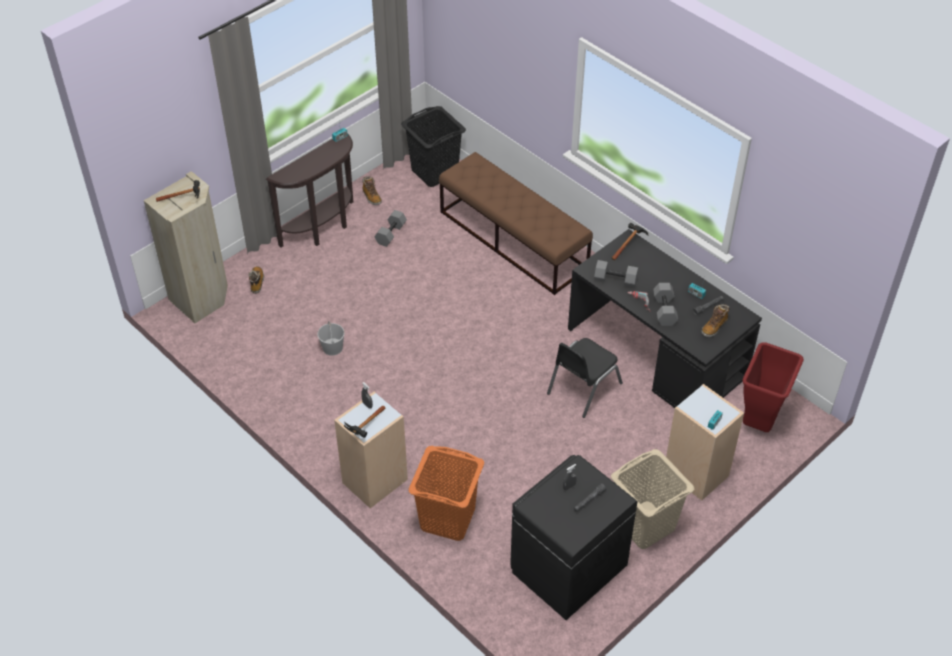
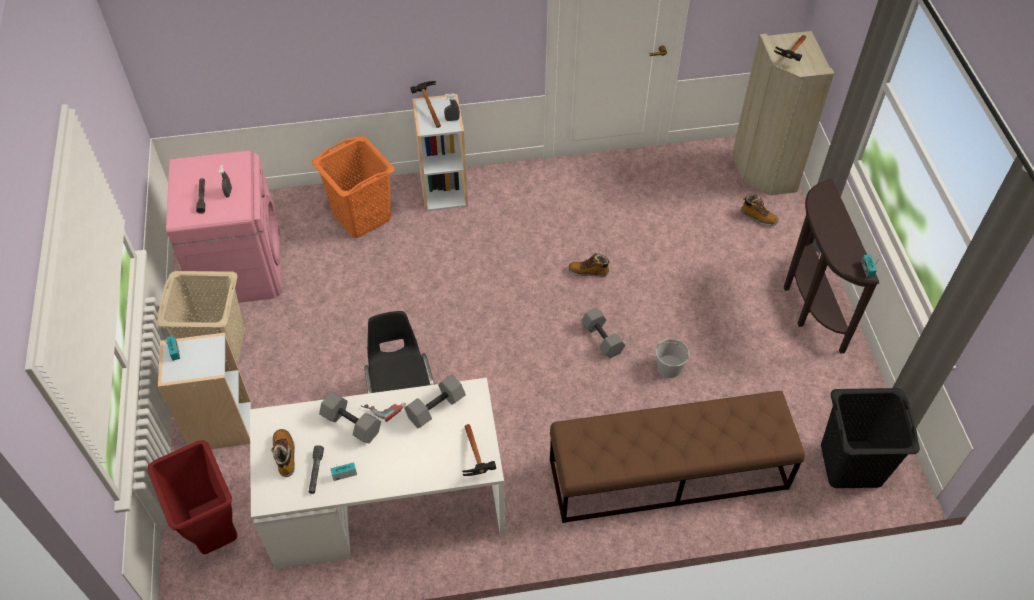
camera: 125 degrees right, 5 degrees up
(332, 347) = (623, 233): white bucket -> white bucket (669, 367)
(371, 197) = (839, 375): boot -> boot (588, 271)
(390, 233) = (761, 360): grey dumbbell -> grey dumbbell (603, 339)
(565, 566) = (240, 265): black washing machine -> pink washing machine
(656, 353) = (386, 502): black desk -> white desk

